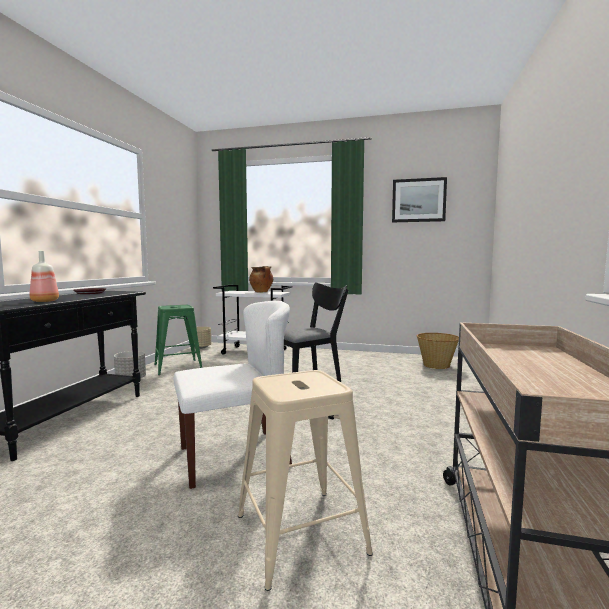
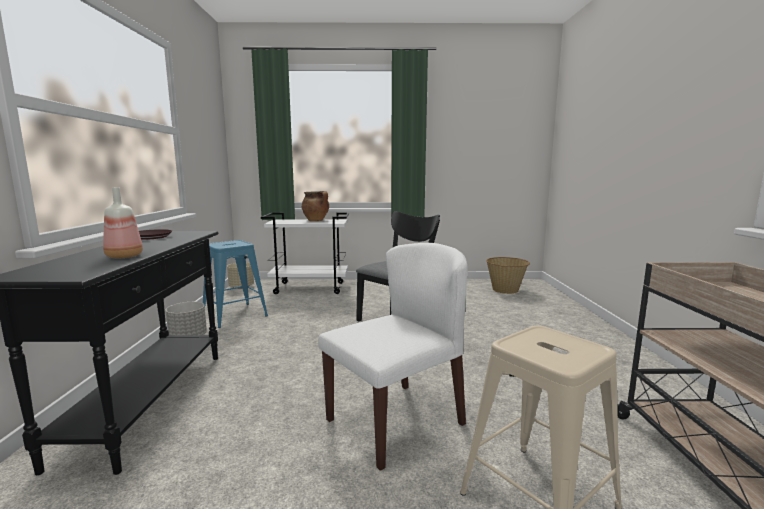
camera: 15 degrees left, 5 degrees up
(177, 367) = (234, 315): green stool -> blue stool
(418, 200) = (481, 120): picture -> none

